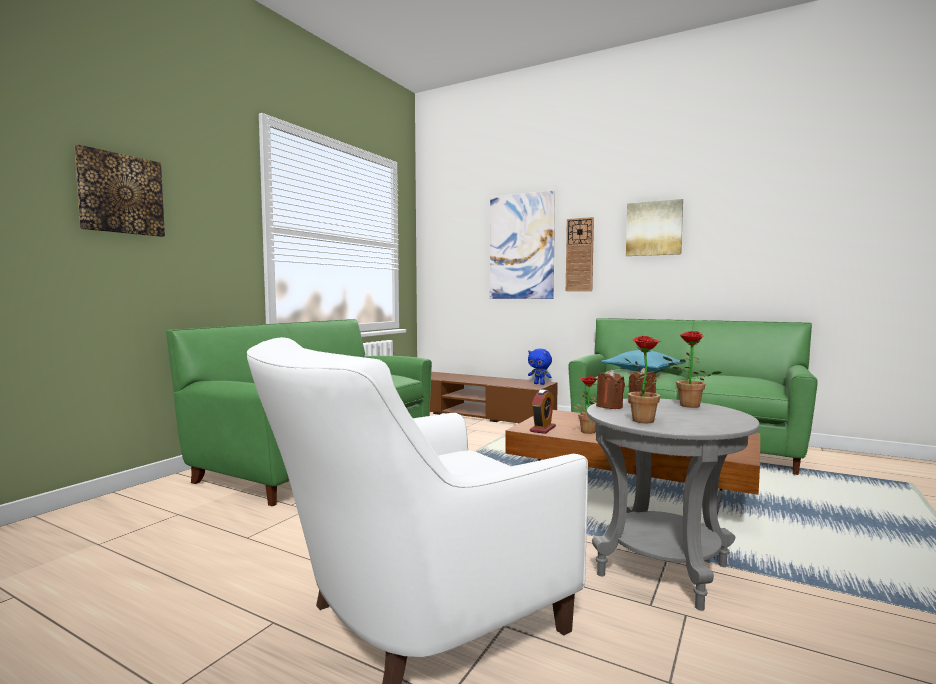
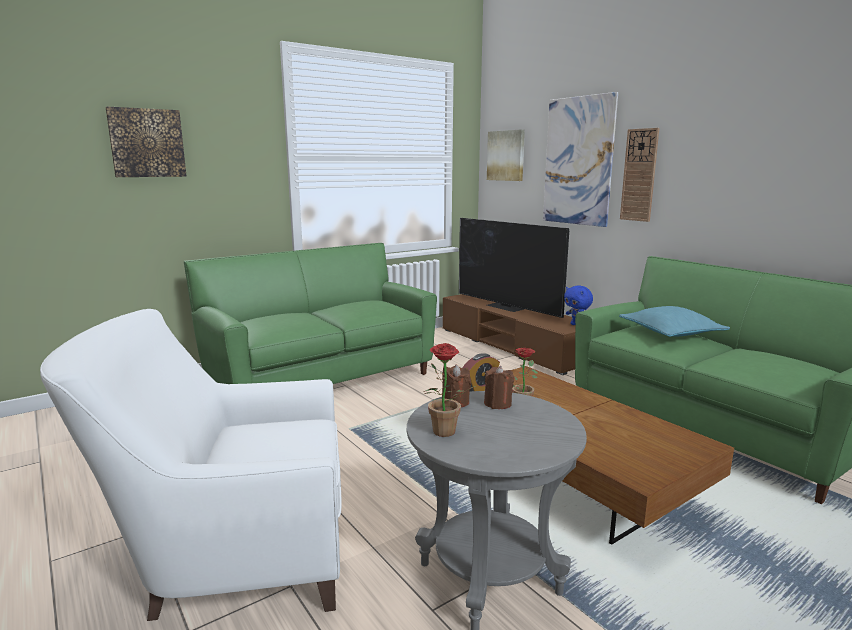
camera: 25 degrees right, 10 degrees up
(464, 378) = (506, 307): none -> television
(654, 228) = (731, 145): picture -> picture (506, 155)
(687, 406) = (539, 417): potted plant -> none

